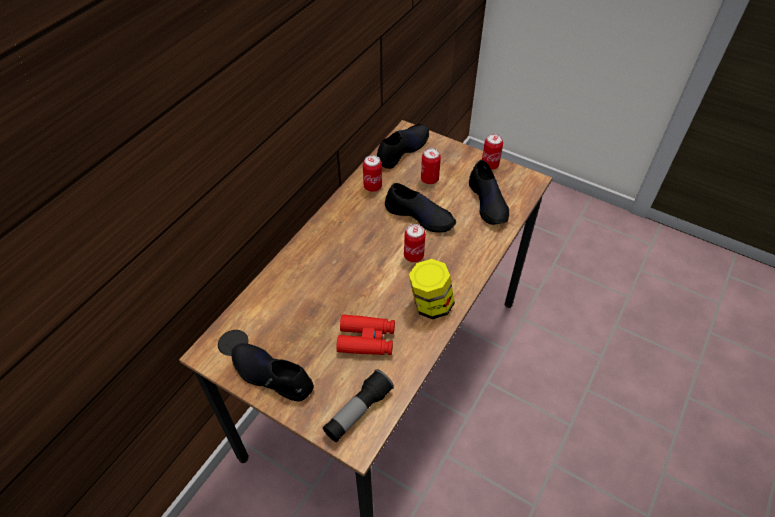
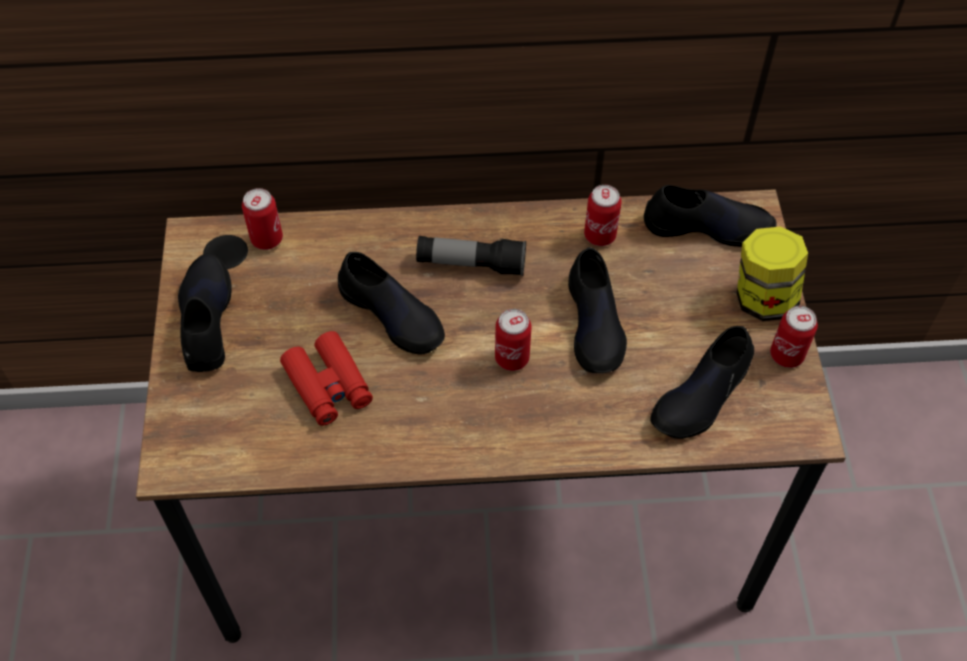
camera: 55 degrees right, 5 degrees up
(346, 288) = (393, 314): none -> black shoe
(358, 411) = (216, 439): flashlight -> flashlight (471, 264)
(429, 179) = (679, 294): can -> can (267, 239)
(430, 304) = (441, 426): jar -> jar (763, 298)

